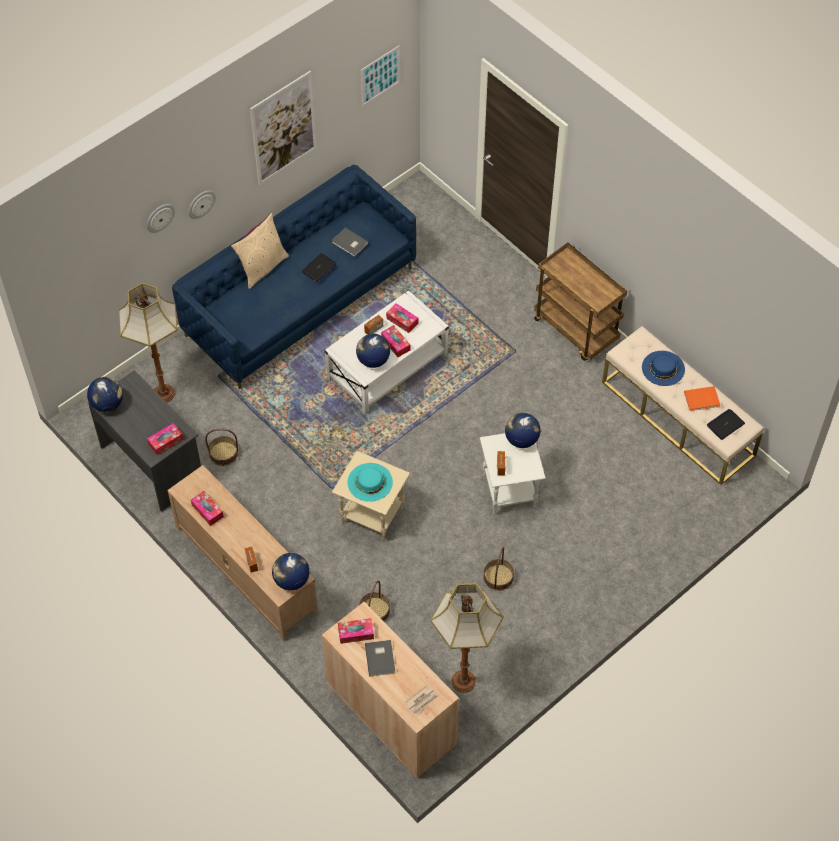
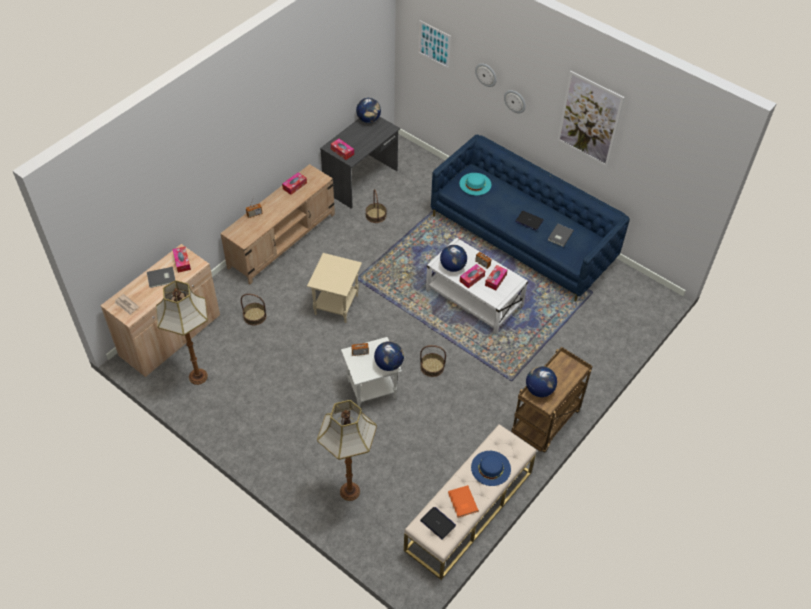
camera: 80 degrees right, 5 degrees down
(164, 393) = (420, 177): floor lamp -> floor lamp (350, 491)
(262, 267) = (520, 189): beige pillow -> none
(291, 580) = (241, 237): globe -> globe (539, 390)
(370, 482) = (334, 273): turquoise hat -> turquoise hat (475, 184)
(380, 75) = (678, 174): picture -> picture (434, 44)
(498, 577) = (290, 390): basket -> basket (432, 367)

